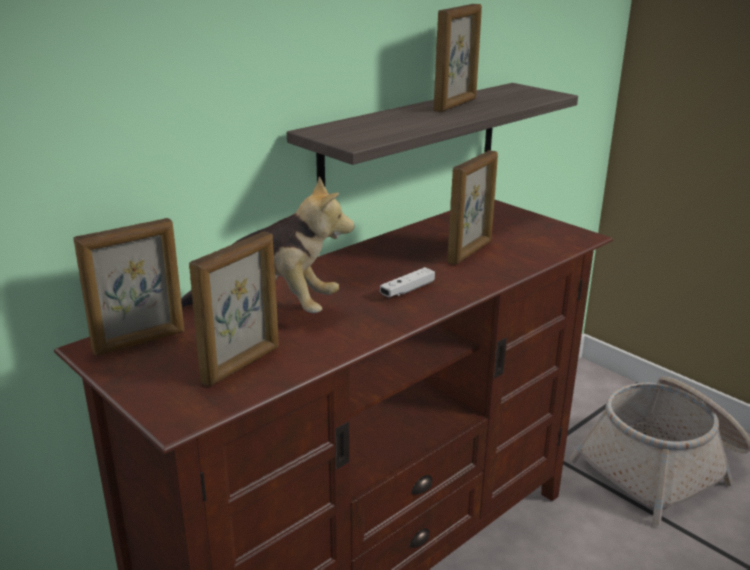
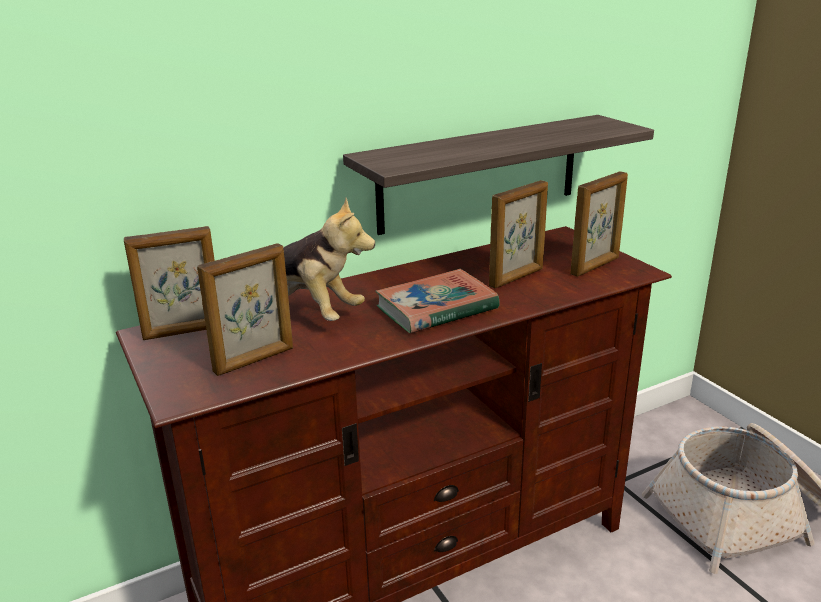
camera: 15 degrees right, 0 degrees up
(407, 290) = (436, 308): white game controller -> book
(456, 105) = (520, 135): picture frame -> picture frame (595, 266)

